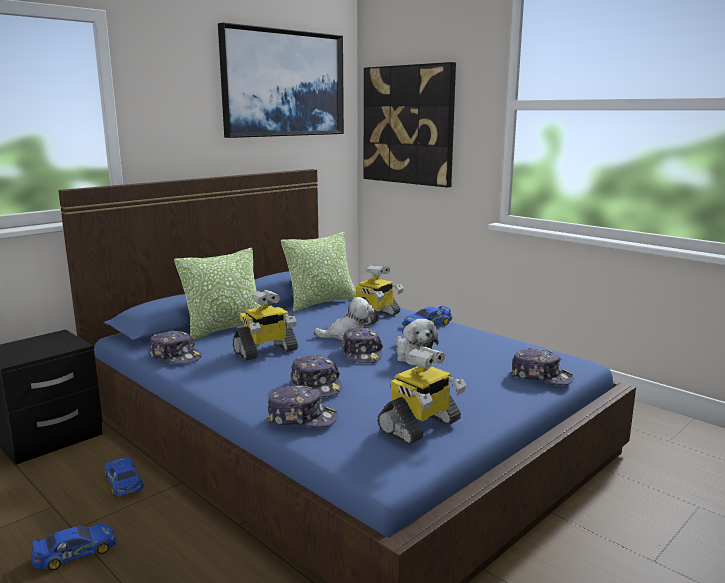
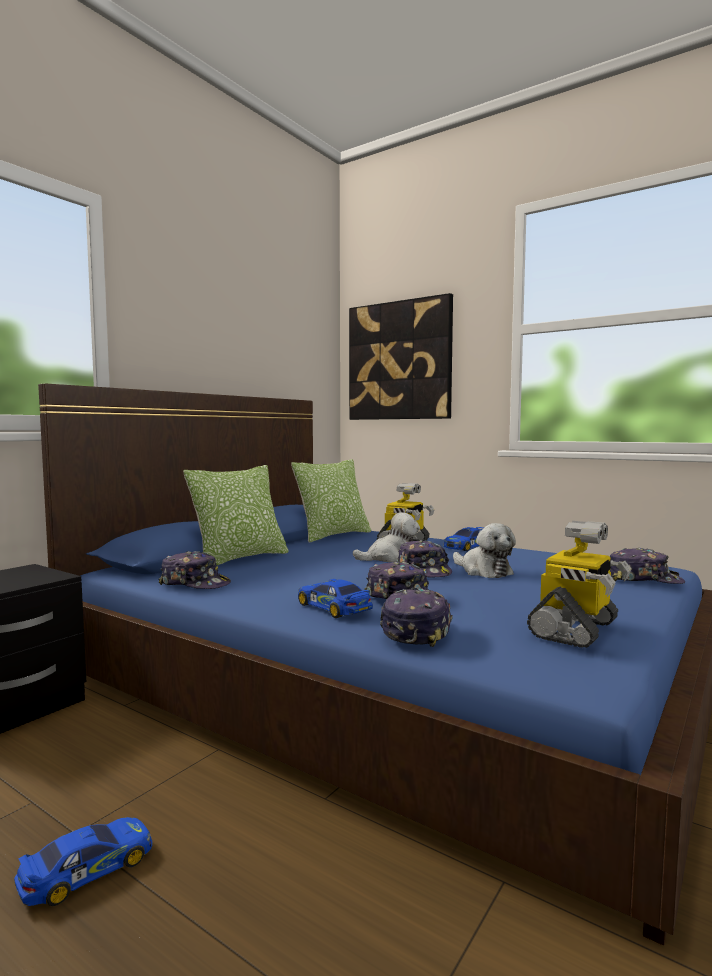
camera: 10 degrees left, 10 degrees down
(124, 482) = (135, 757): toy car -> toy car (333, 608)
(265, 351) = (307, 574): toy robot -> none
(283, 84) = (276, 313): picture -> none
(302, 418) = (416, 630): cap -> cap turned 75 degrees counterclockwise

